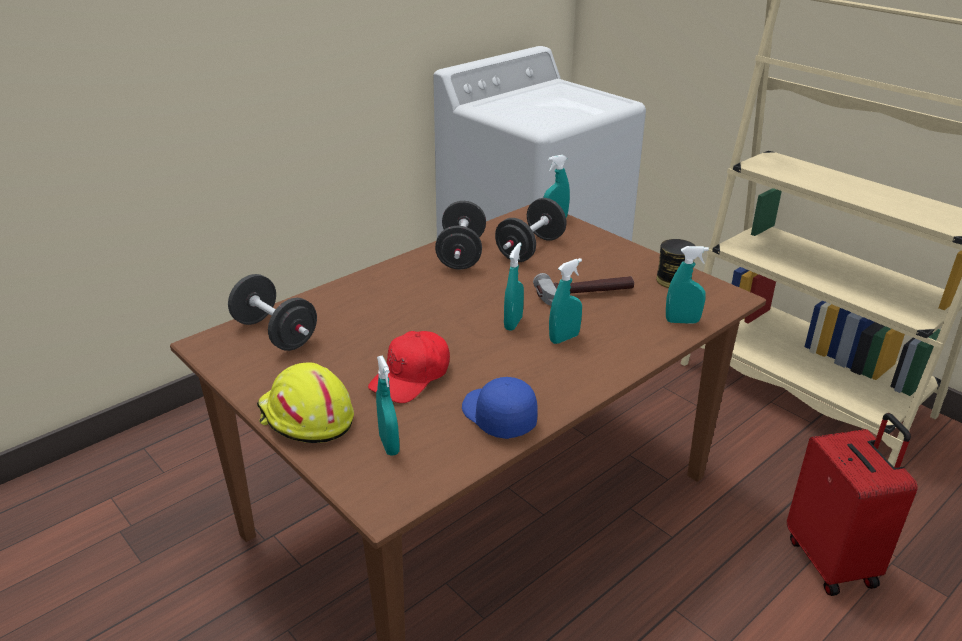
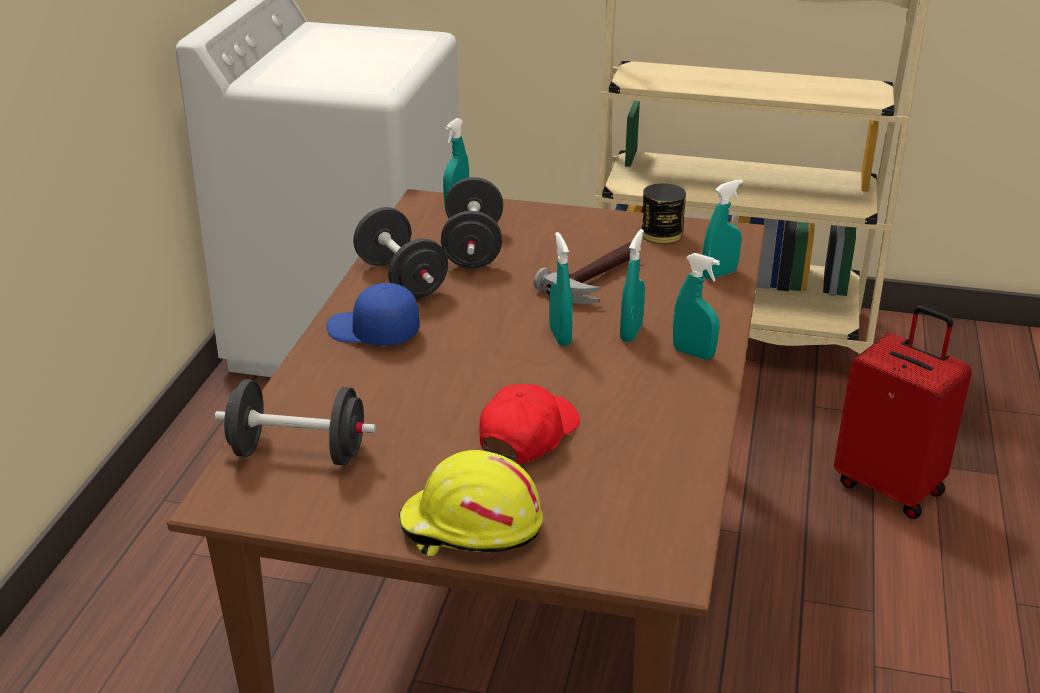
camera: 35 degrees left, 0 degrees up
(389, 445) = (598, 512): turquoise spray bottle -> turquoise spray bottle (693, 353)
(411, 377) = (527, 435): red cap -> red cap turned 150 degrees counterclockwise
(497, 417) = (667, 437): blue cap -> blue cap (373, 332)

